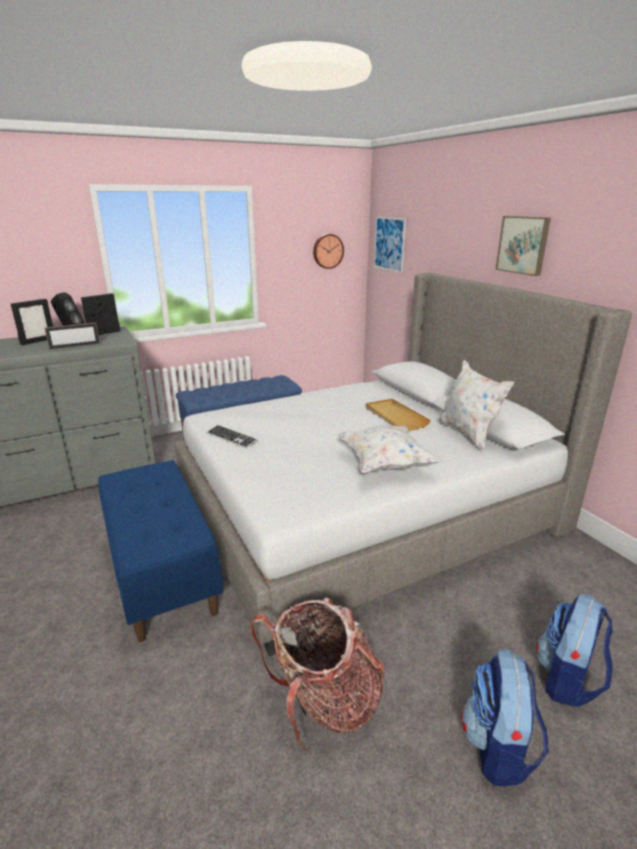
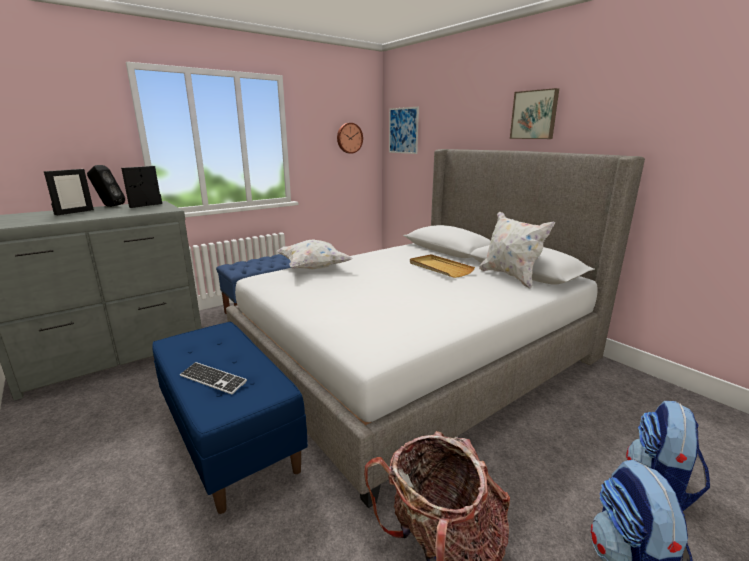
camera: 10 degrees left, 5 degrees down
(75, 346) = (117, 214): picture frame -> none
(231, 438) = (293, 293): keyboard -> keyboard (213, 379)
(384, 464) = (450, 303): white pillow -> white pillow (313, 268)

